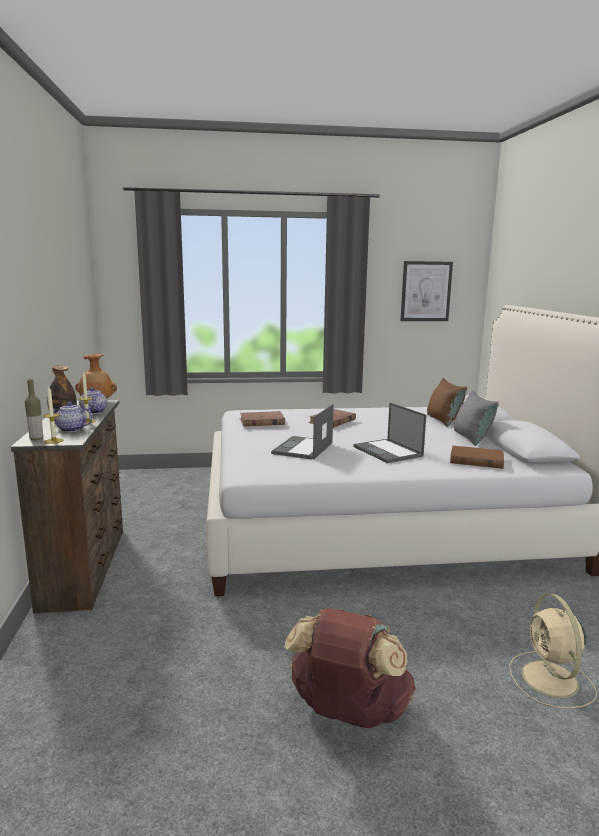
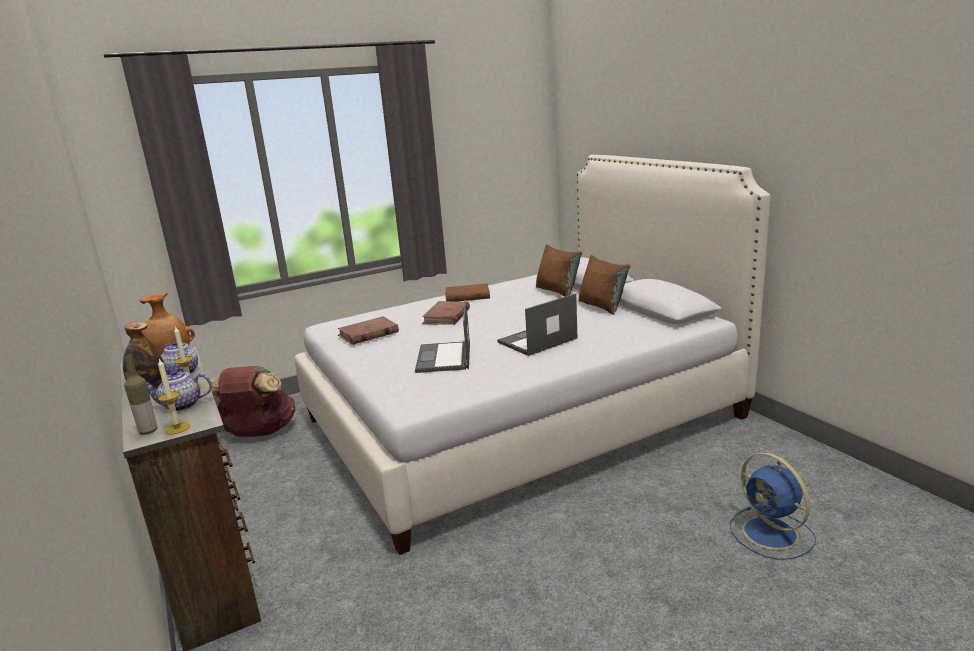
camera: 20 degrees left, 5 degrees up
(348, 713) = (623, 634): brown backpack -> brown backpack (258, 433)
(388, 451) = (537, 341): laptop -> laptop turned 105 degrees clockwise
(426, 291) = (495, 147): picture -> none
(472, 438) = (602, 306): grey pillow -> brown pillow
(476, 460) = (628, 332): brown book -> brown book (467, 296)
(551, 681) = (772, 534): beige fan -> blue fan

